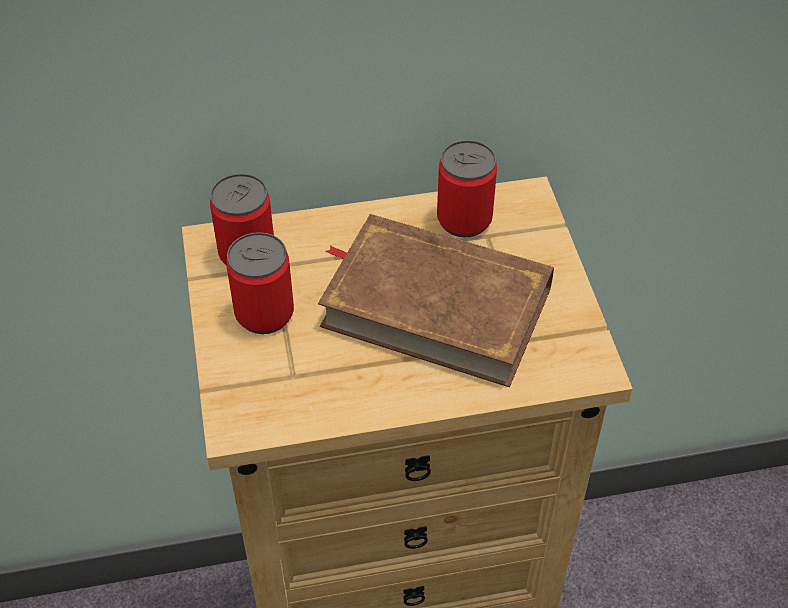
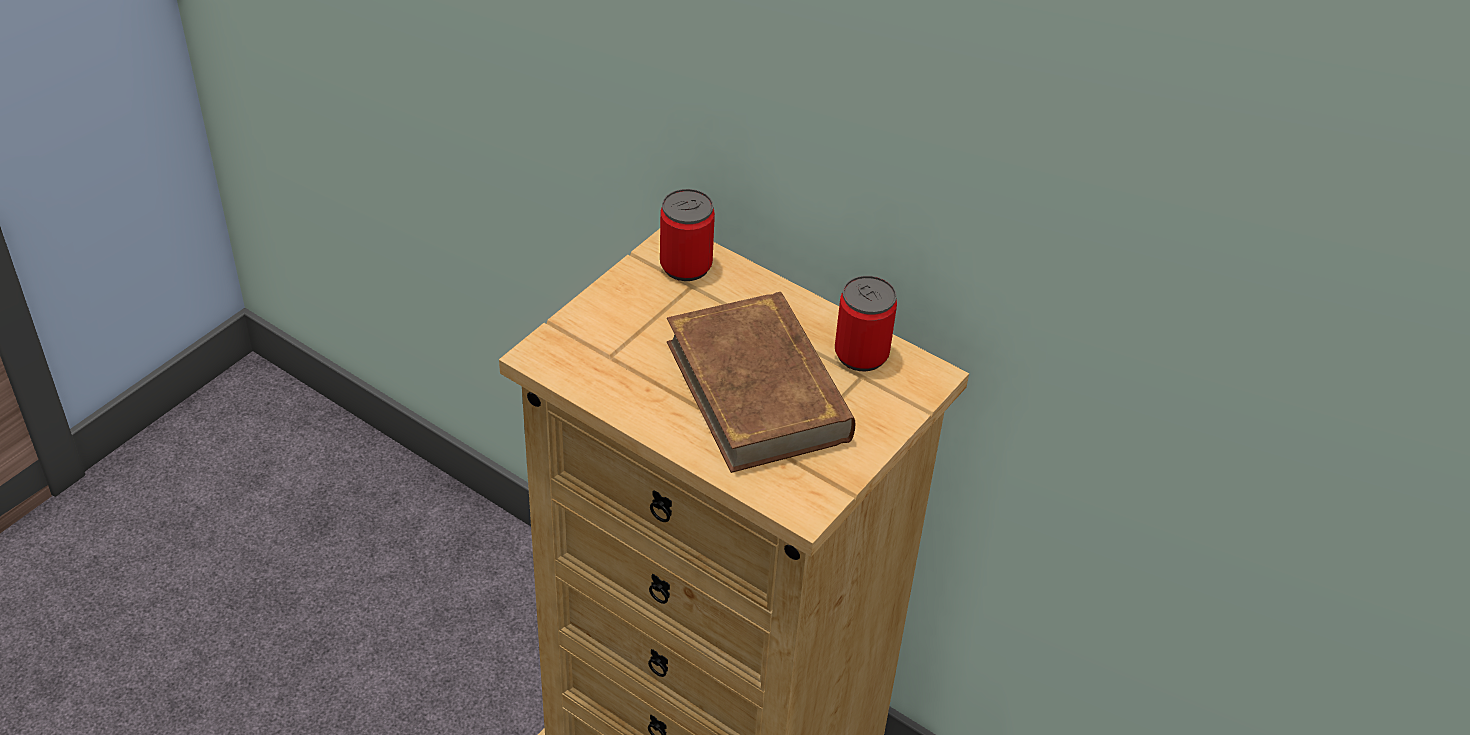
camera: 45 degrees right, 5 degrees down
(264, 313) = (644, 308): can -> none

